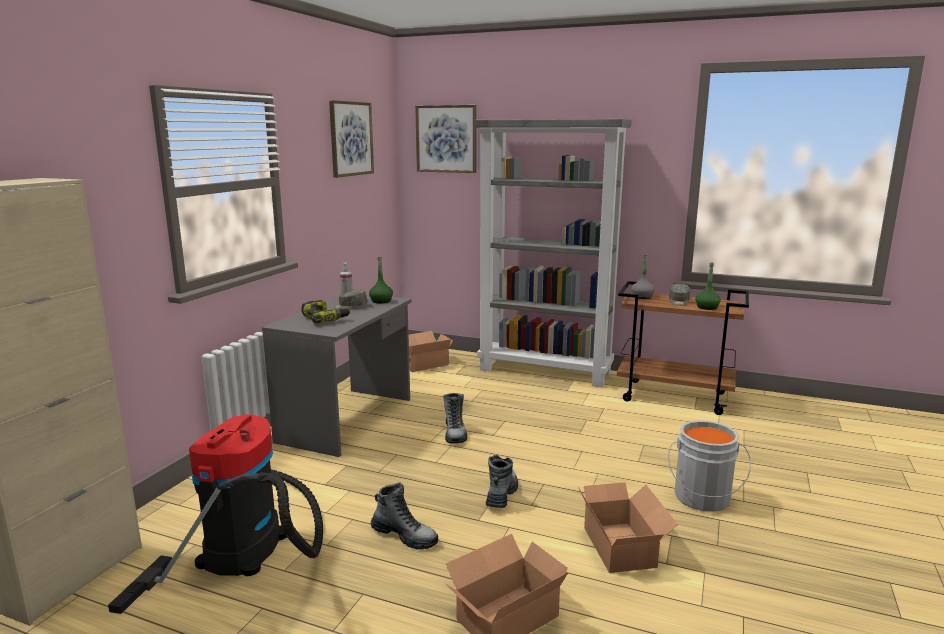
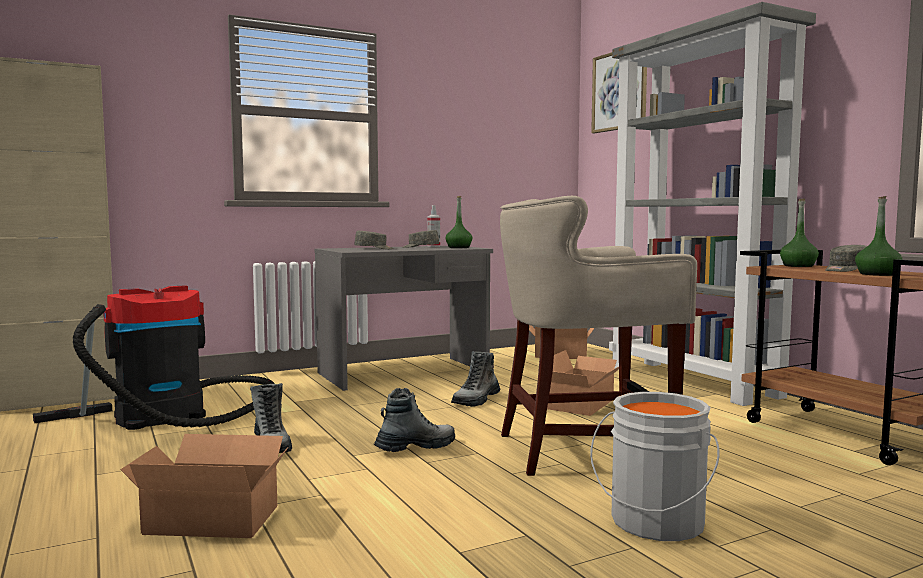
camera: 40 degrees right, 10 degrees down
(325, 319) = (374, 249): power drill -> grey cap
(351, 139) = (495, 90): picture -> none
(593, 458) = (585, 452): none -> beige stool
(621, 545) = (444, 520): cardboard box -> cardboard box (584, 404)
(642, 297) = (798, 266): grey bottle -> green bottle

